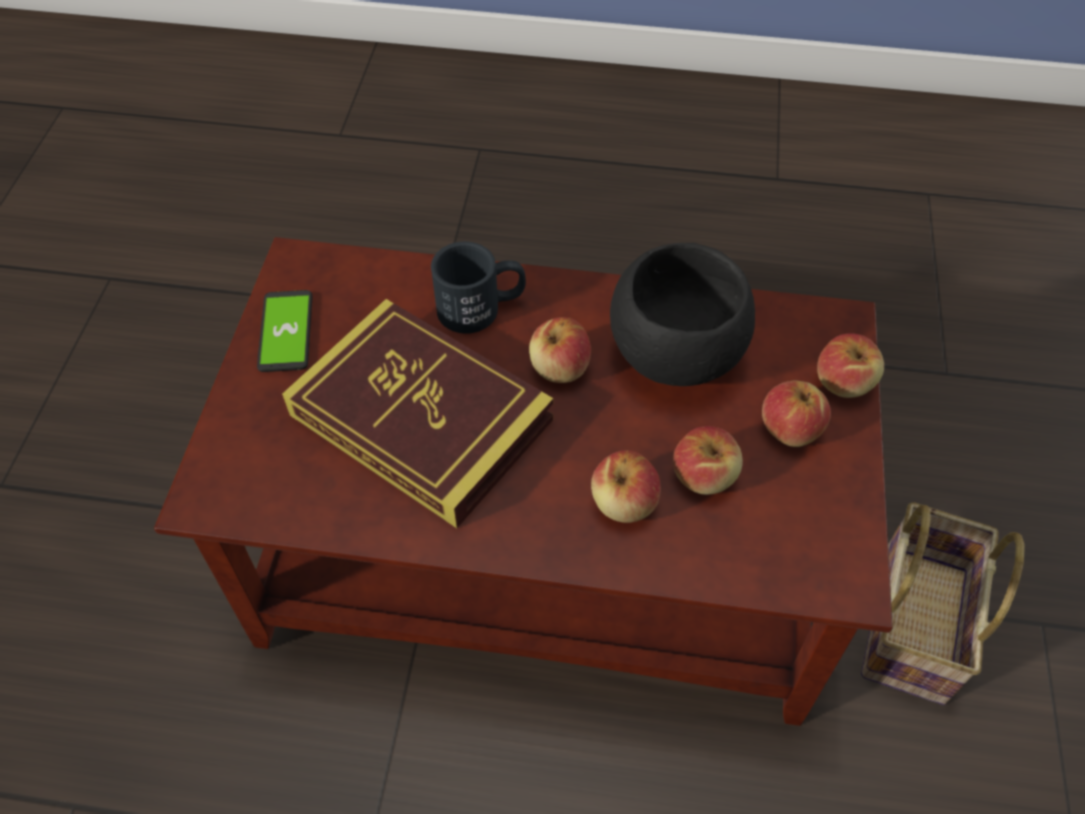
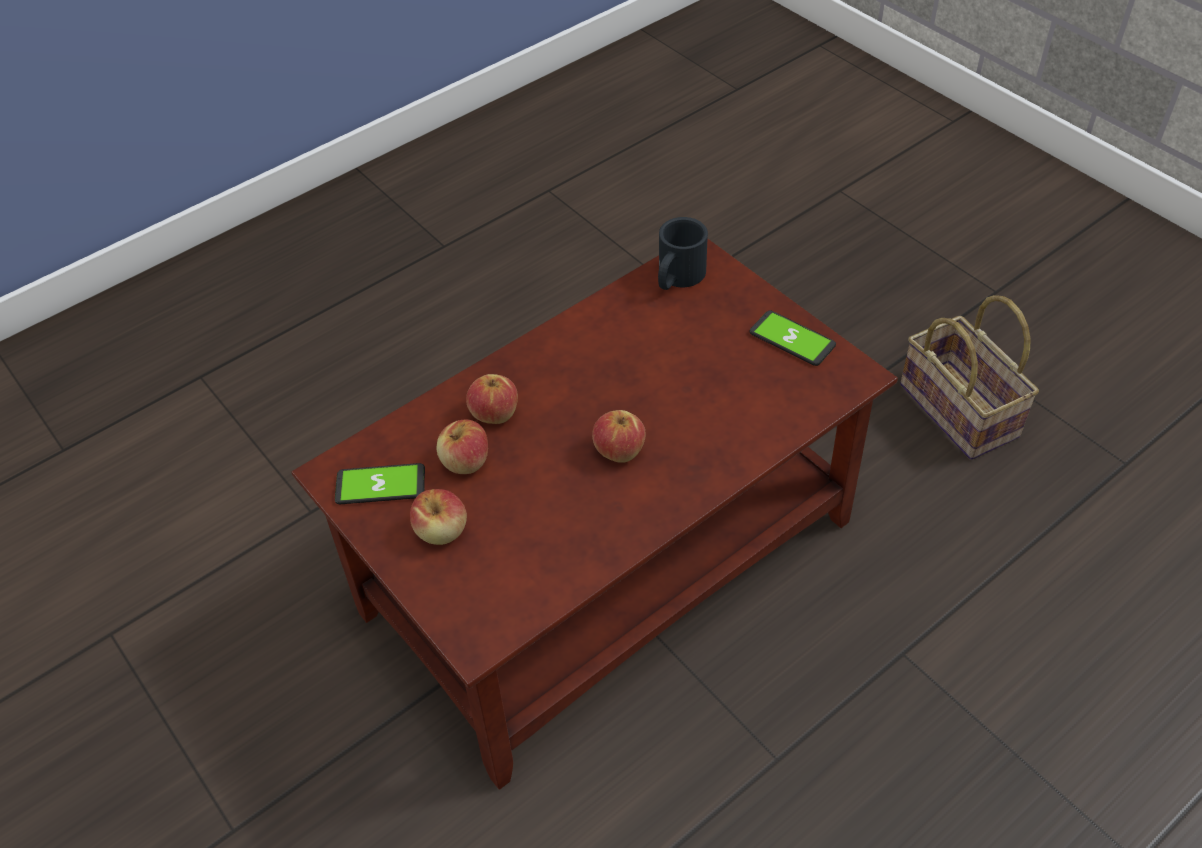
camera: 135 degrees right, 5 degrees down
(421, 417) = (654, 363): book -> none
(481, 307) = (713, 443): black mug -> black mug (677, 278)
(676, 356) = (560, 517): black bowl -> none
(809, 523) = (380, 485): none -> phone
(843, 382) = (435, 593): apple -> none
(911, 618) = (333, 746): basket -> basket (962, 411)

